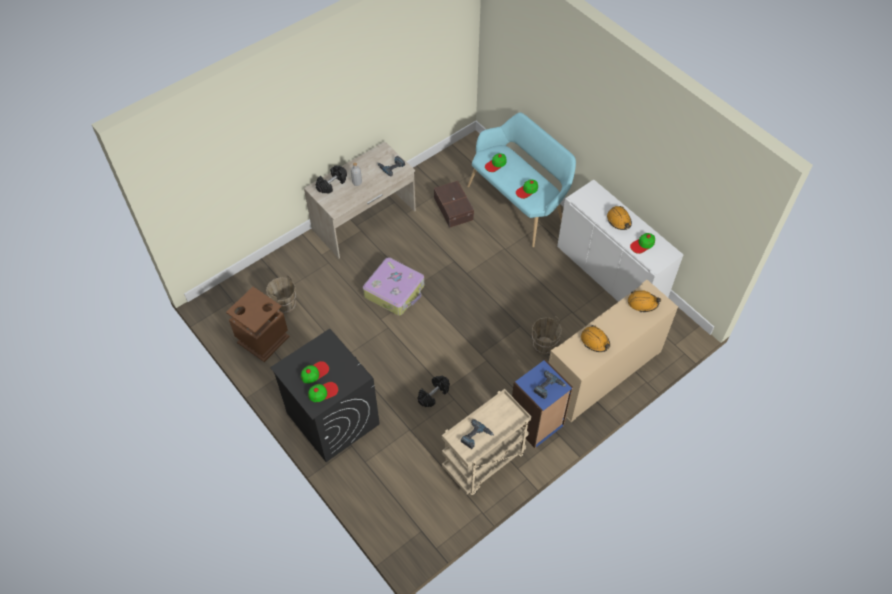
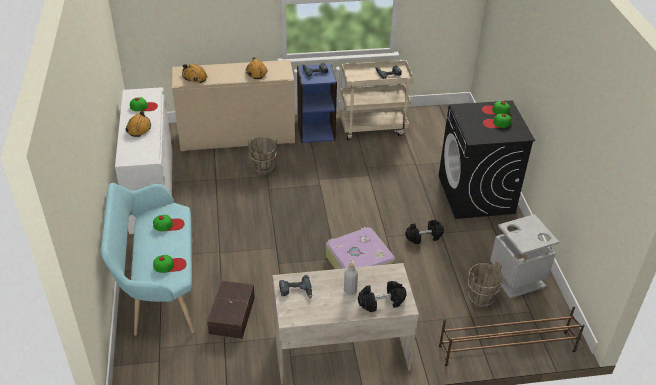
camera: 150 degrees left, 15 degrees down
(252, 275) = (506, 348): none -> brown shoe rack
(262, 339) = (517, 278): brown trash can -> grey trash can
(433, 394) = (380, 176): black dumbbell -> black dumbbell (423, 237)

